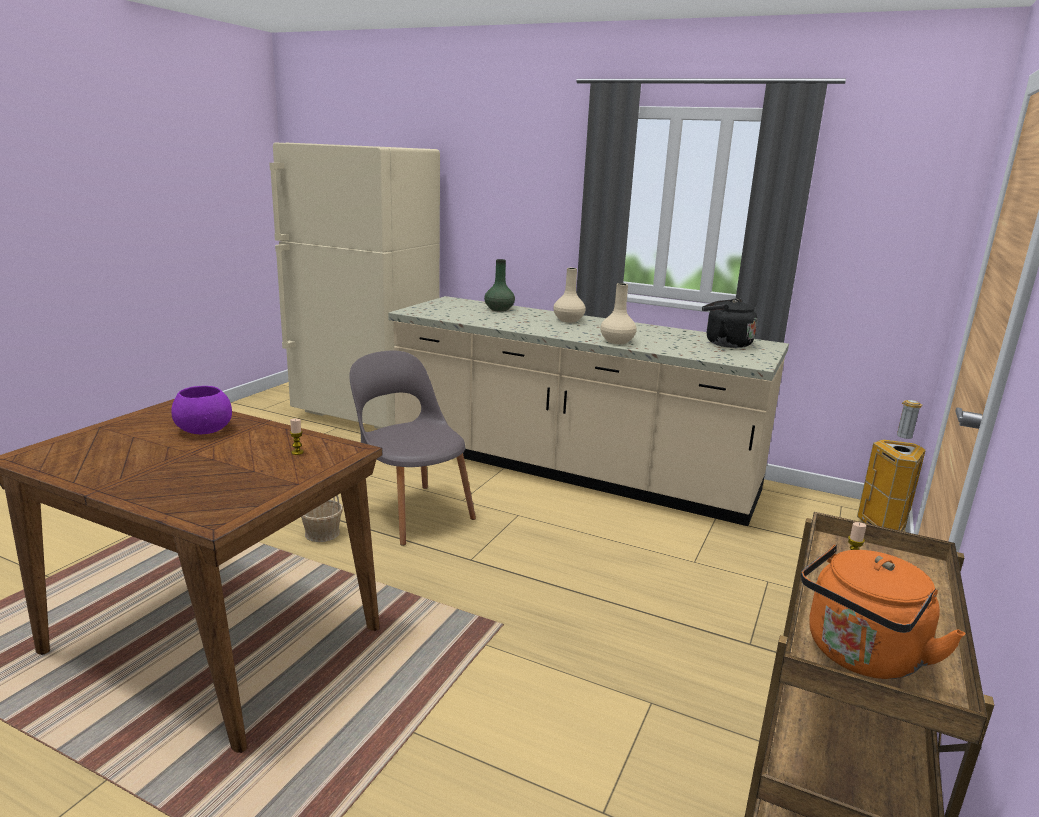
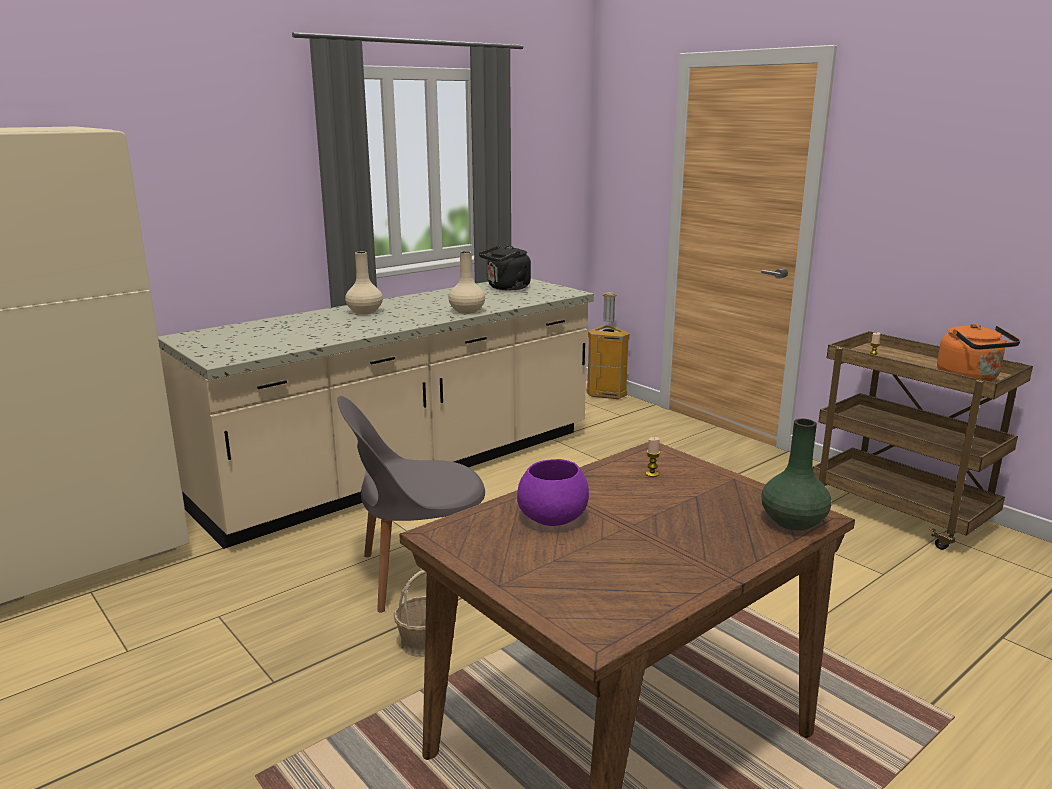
camera: 65 degrees left, 0 degrees up
(499, 309) = (276, 326): green vase -> green vase (793, 521)

